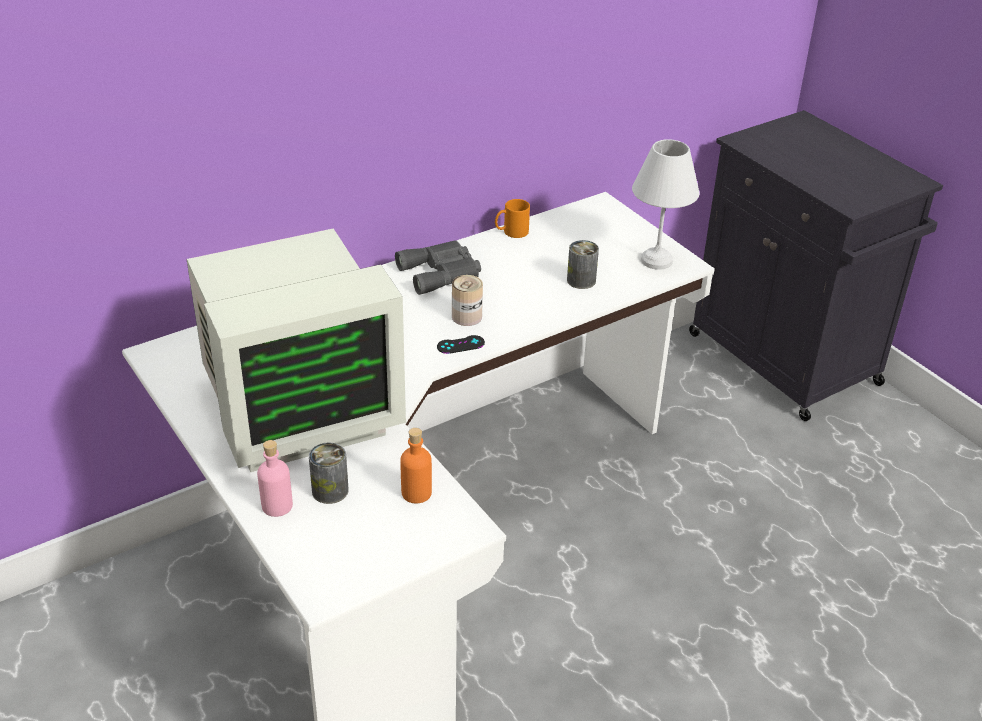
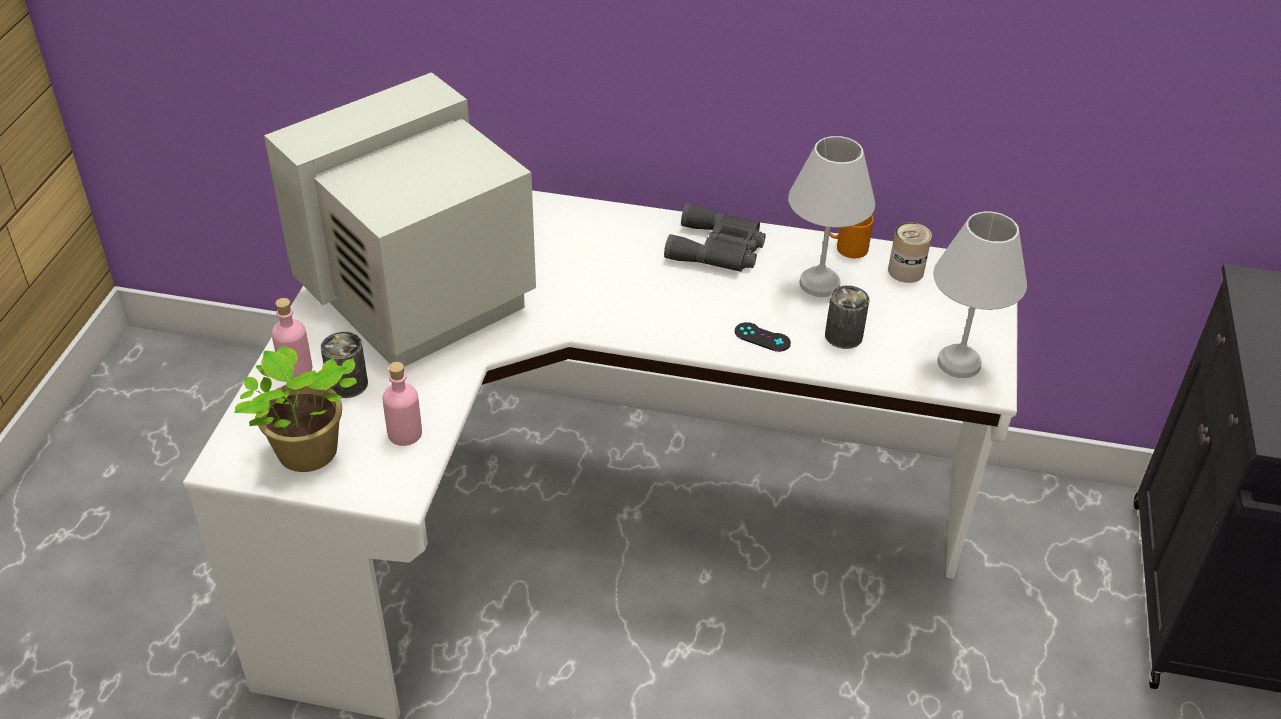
camera: 45 degrees right, 5 degrees up
(297, 410) = (421, 300): monitor -> monitor turned 120 degrees clockwise
(372, 550) = (306, 455): none -> potted plant
(416, 493) = (405, 433): orange bottle -> pink bottle
(460, 345) = (634, 327): black game controller -> black game controller (762, 337)
(466, 317) = (678, 304): can -> can (905, 271)
(525, 260) = (818, 282): none -> white table lamp

